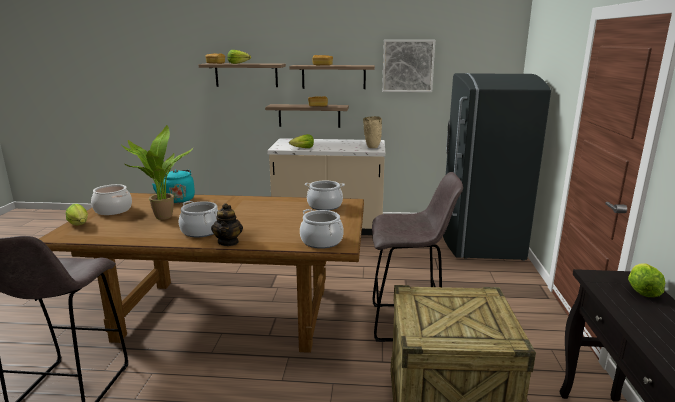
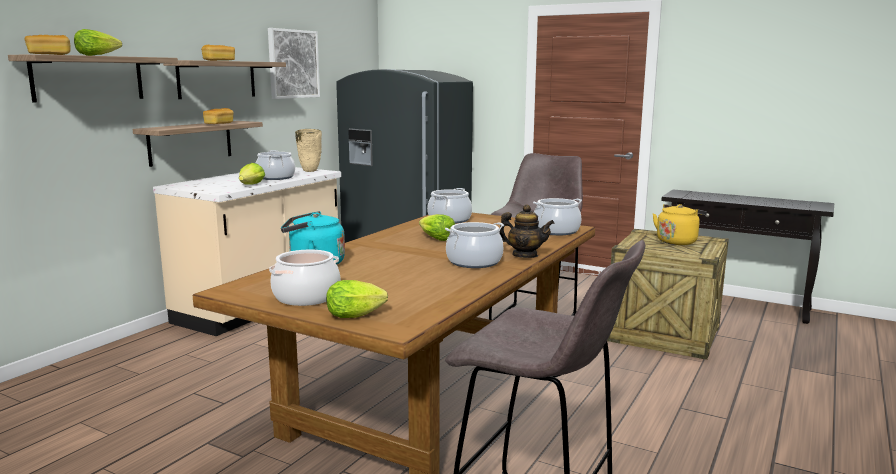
camera: 65 degrees left, 5 degrees down
(161, 217) = (388, 274): potted plant -> none
(336, 147) = (276, 177): none -> cooking pot
(472, 317) = (677, 241): none -> yellow kettle
(642, 290) = (698, 193): lettuce -> lettuce (436, 239)

